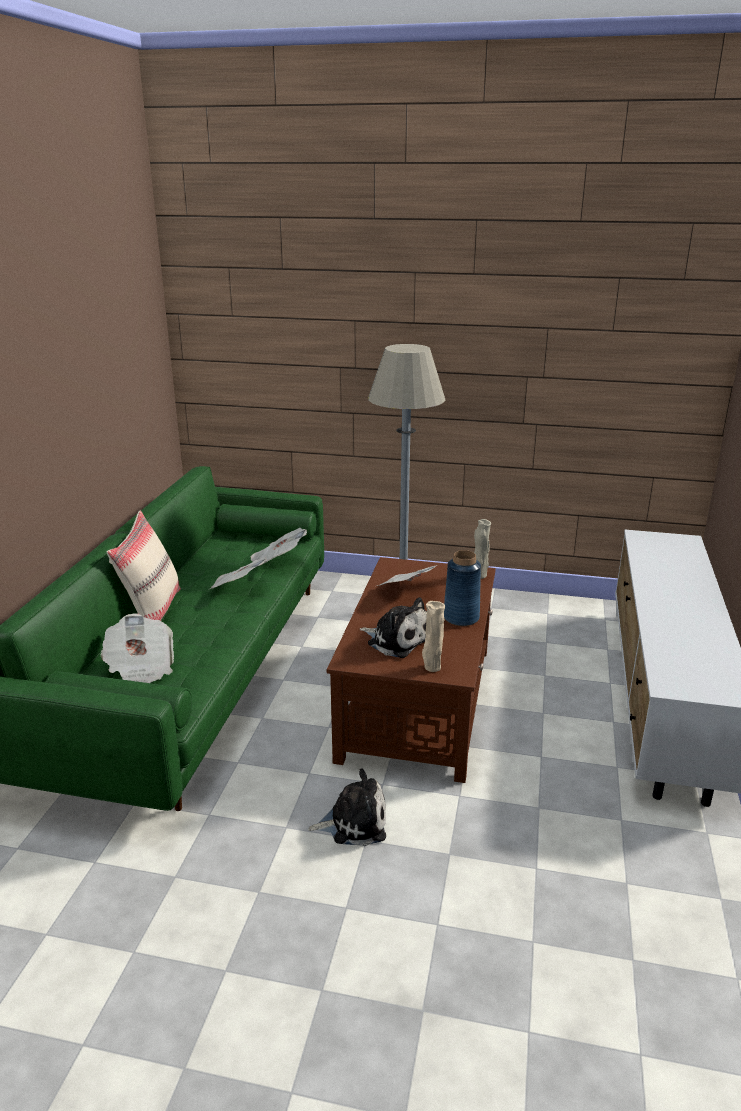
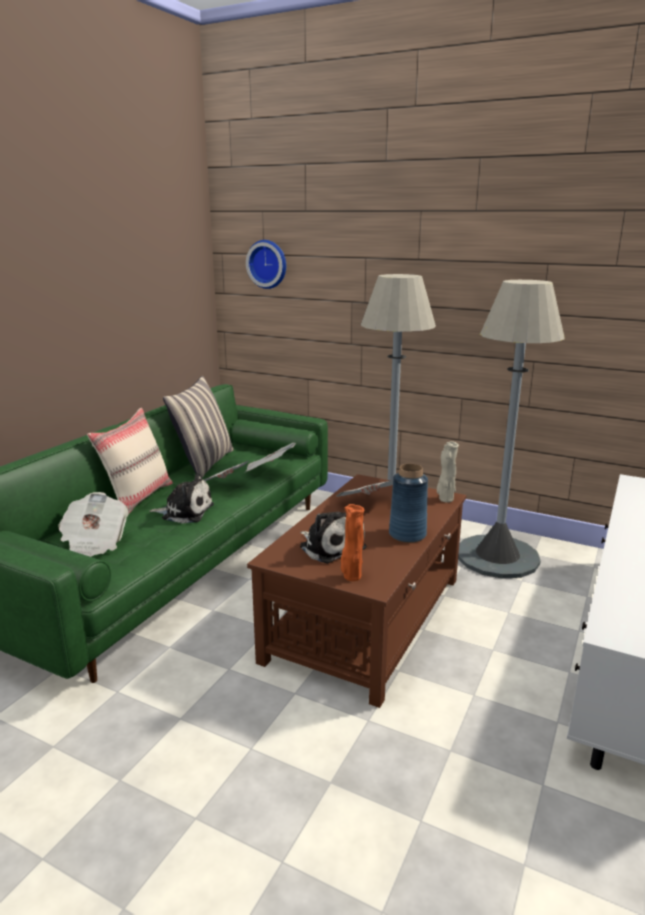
camera: 15 degrees right, 5 degrees down
(199, 560) = (204, 463): none -> pillow
(238, 327) = (268, 264): none -> wall clock
(354, 822) = (247, 727): plush toy -> plush toy (185, 512)
(432, 668) = (351, 577): beige vase -> orange vase
(516, 621) = (497, 556): none -> grey floor lamp

